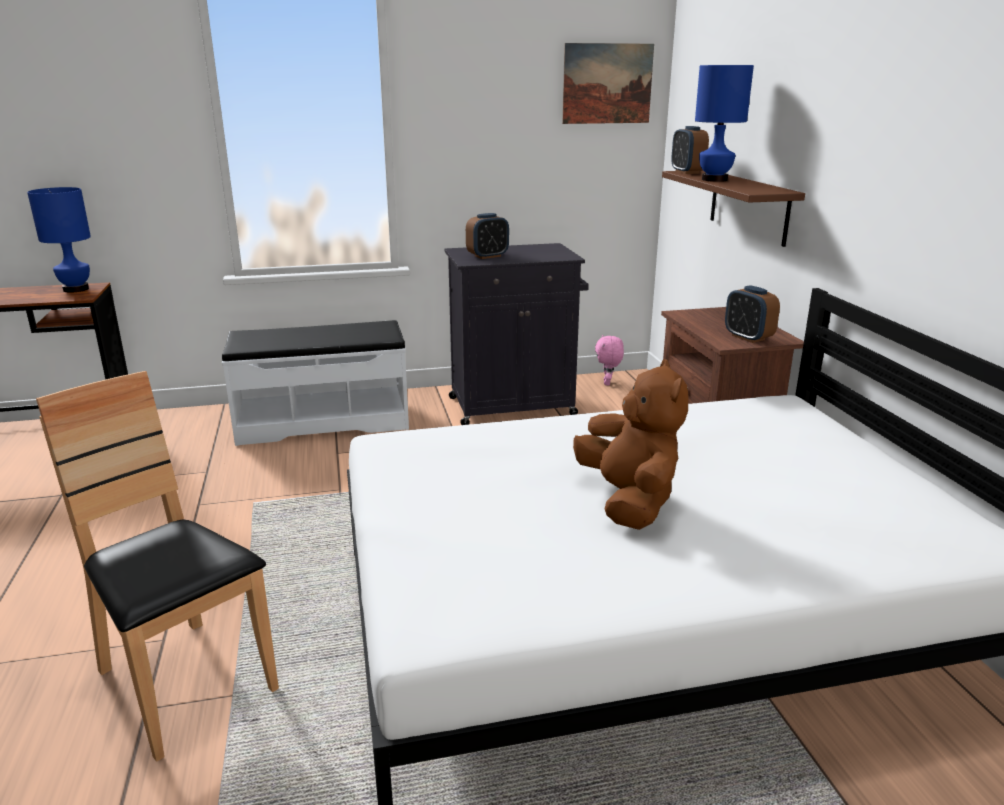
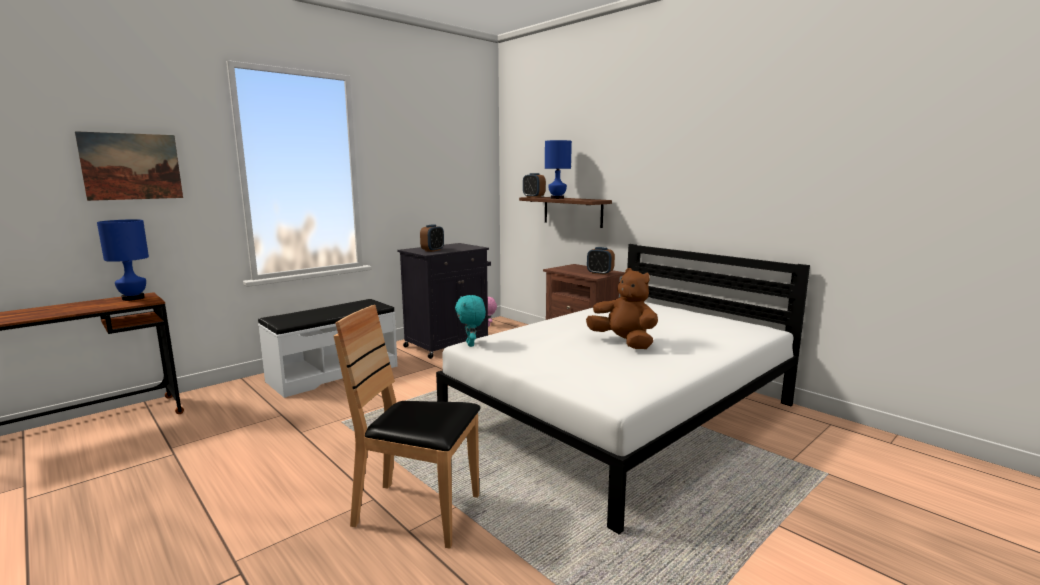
camera: 30 degrees left, 10 degrees down
(389, 440) = (471, 344): none -> turquoise plush toy
(607, 84) = (470, 153): picture -> picture (132, 166)

